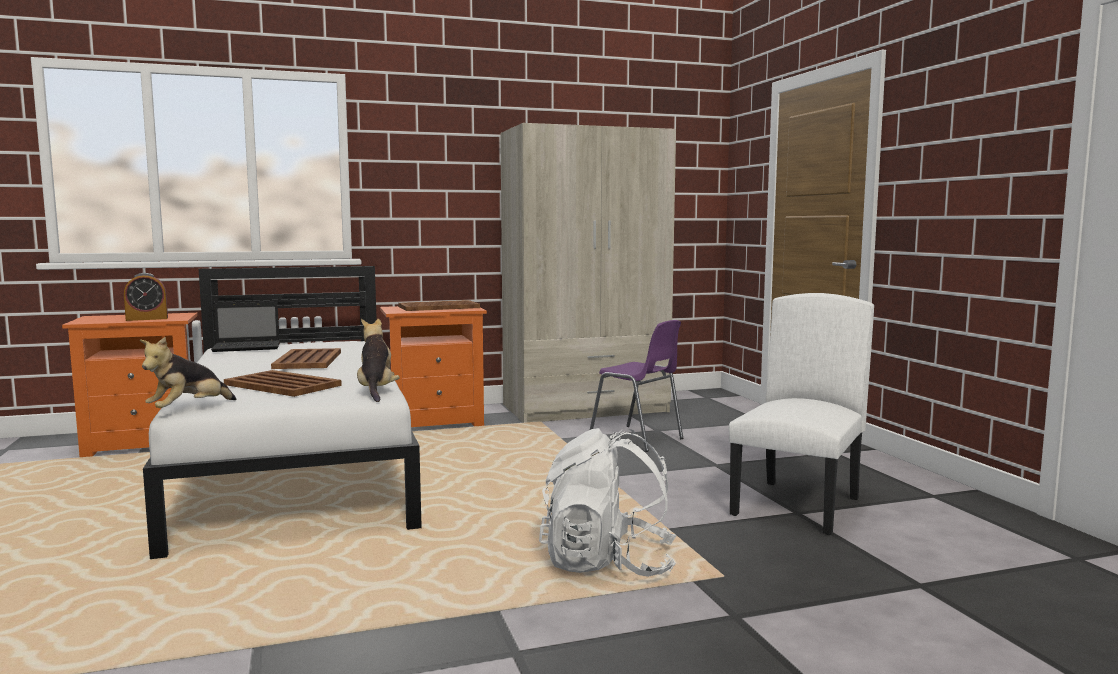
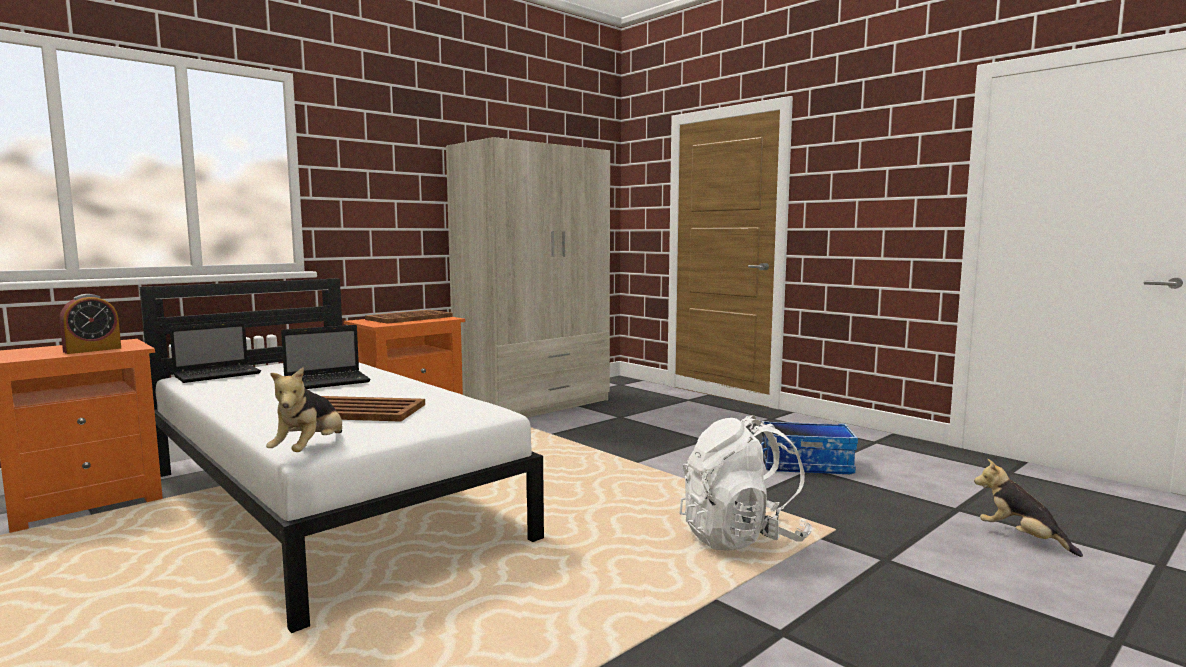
camera: 25 degrees left, 0 degrees up
(308, 360) = (329, 382): brown tray -> laptop
(376, 391) = (474, 406): plush toy -> plush toy (1021, 538)
(637, 439) = (615, 426): purple chair -> none
(798, 507) = (806, 465): white chair -> storage box

